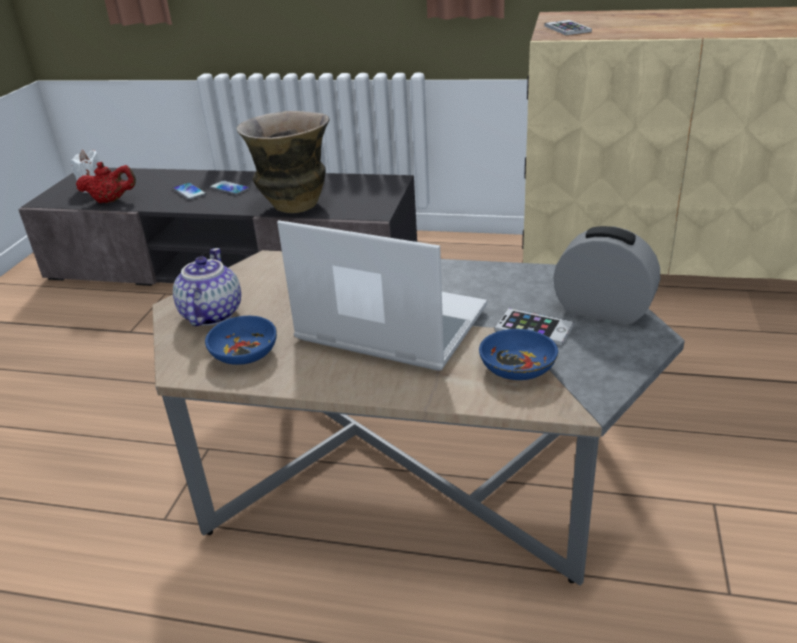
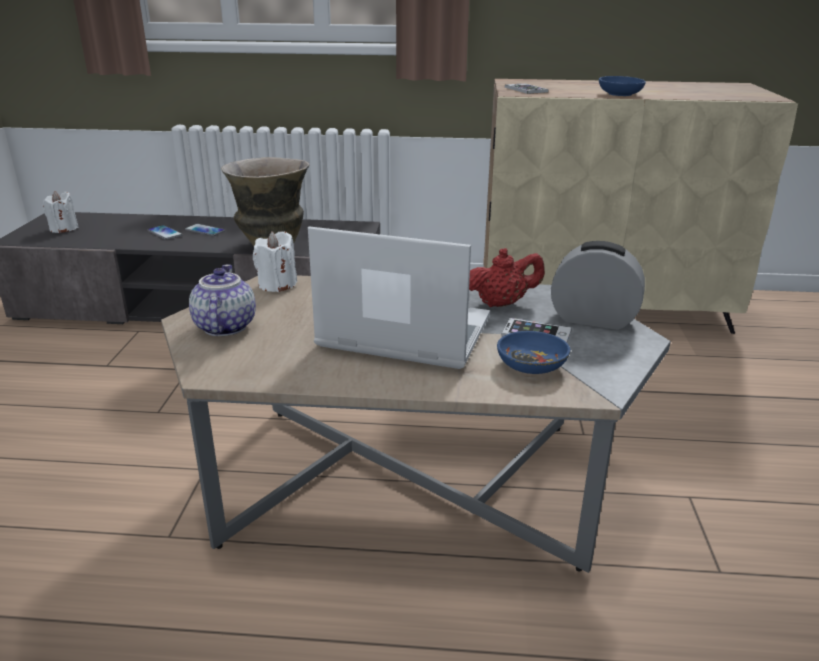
camera: 10 degrees left, 5 degrees down
(111, 201) = (85, 240): red teapot -> red teapot (502, 303)
(245, 353) = (267, 358): blue bowl -> blue bowl (620, 94)
(275, 263) = (277, 284): none -> white candle

